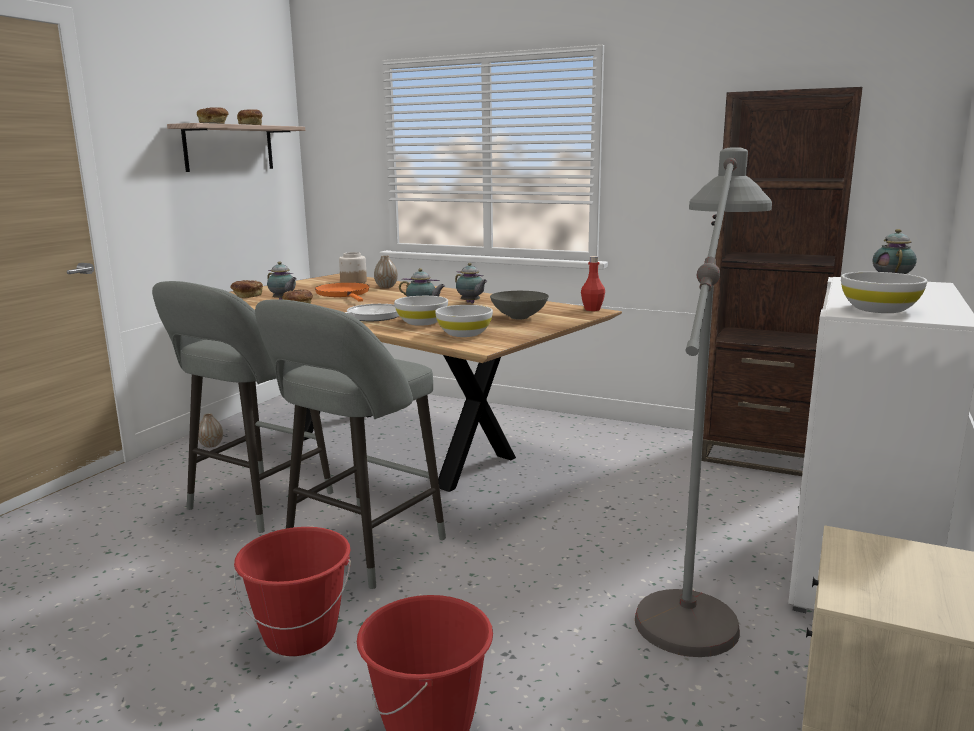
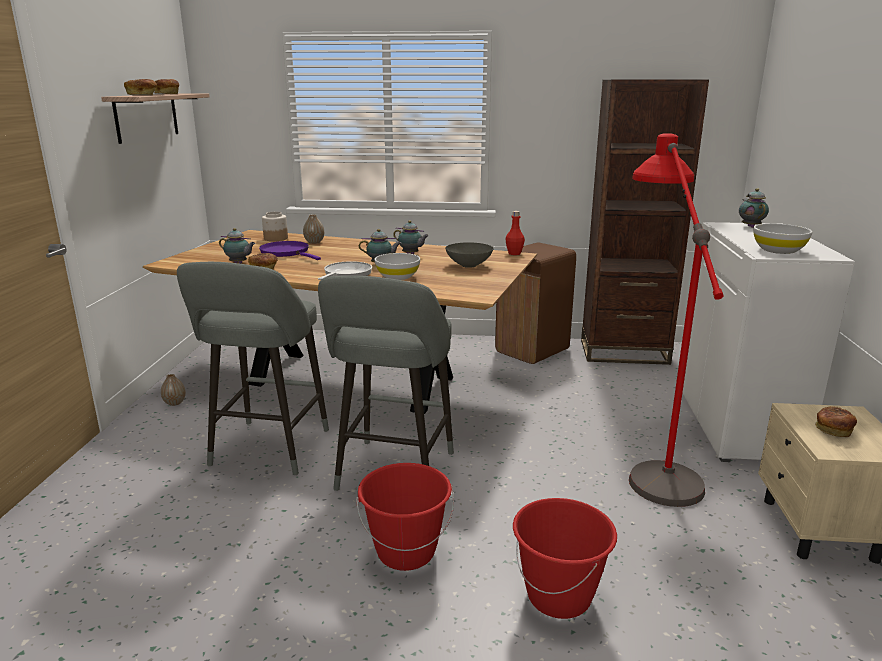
camera: 20 degrees left, 5 degrees up
(247, 296) = (195, 261): bread -> bread (833, 430)
(344, 294) = (287, 252): orange frying pan -> purple frying pan
(464, 334) = (448, 285): white bowl -> none
(637, 439) = (531, 350): none -> brown trash can
(695, 586) = (652, 457): grey floor lamp -> red floor lamp

